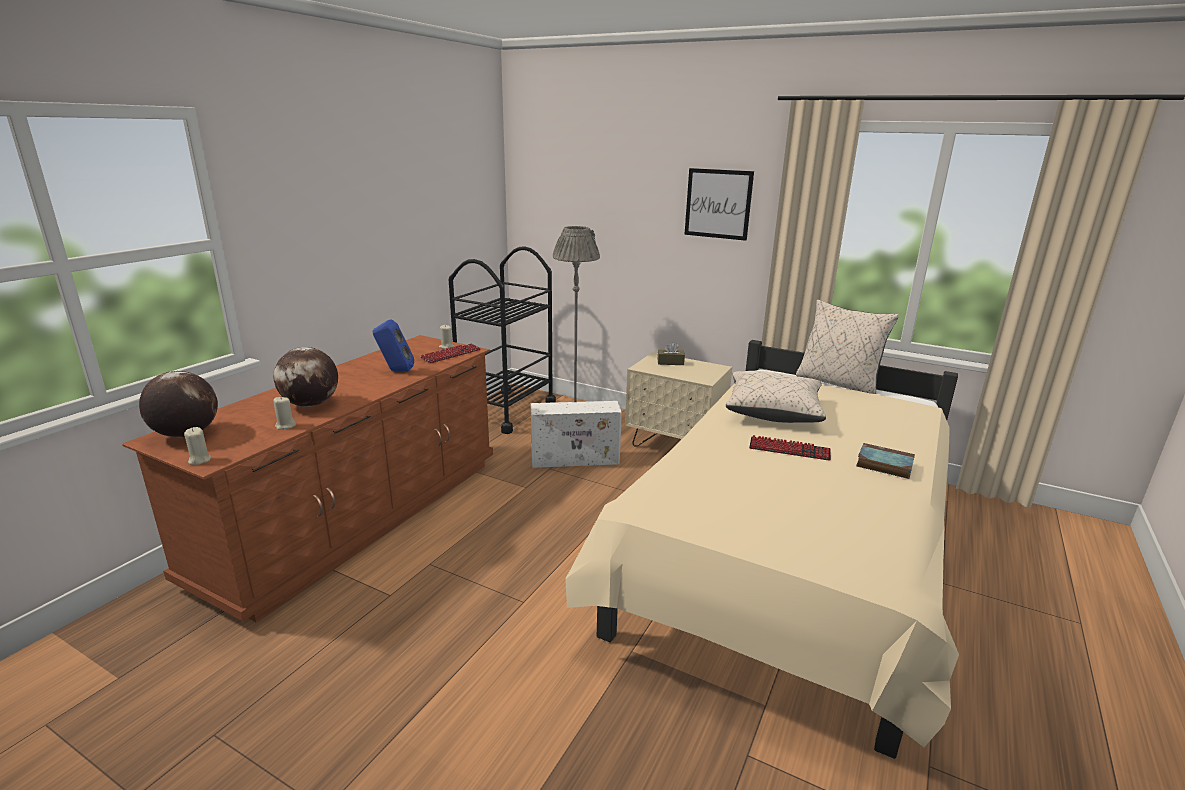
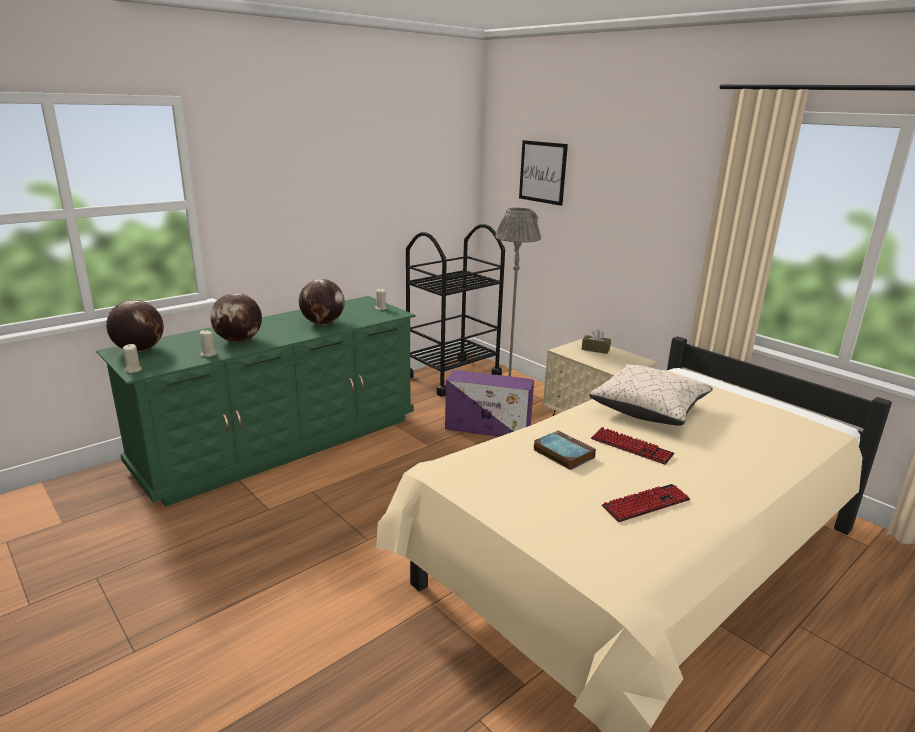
camera: 20 degrees right, 0 degrees up
(358, 516) = (281, 443): brown dresser -> green dresser
(395, 371) = (323, 323): blue speaker -> globe
(451, 354) = (378, 315): keyboard -> keyboard (646, 504)
(576, 459) = (489, 429): white storage box -> purple storage box
(718, 204) = (661, 194): picture -> picture (542, 172)
(838, 383) = (751, 393): beige pillow -> none
(883, 464) = (721, 479): book -> book (562, 453)

